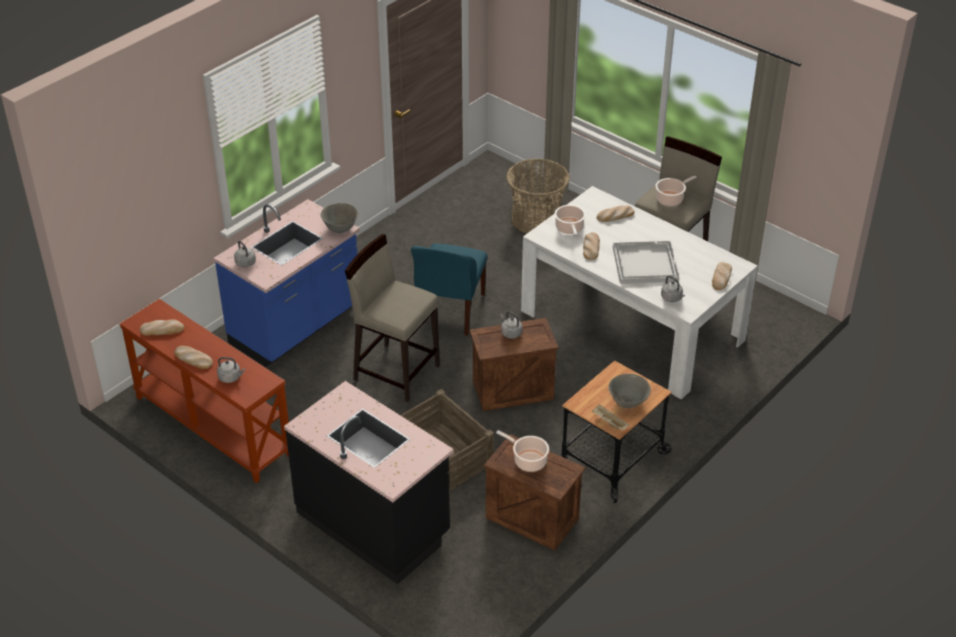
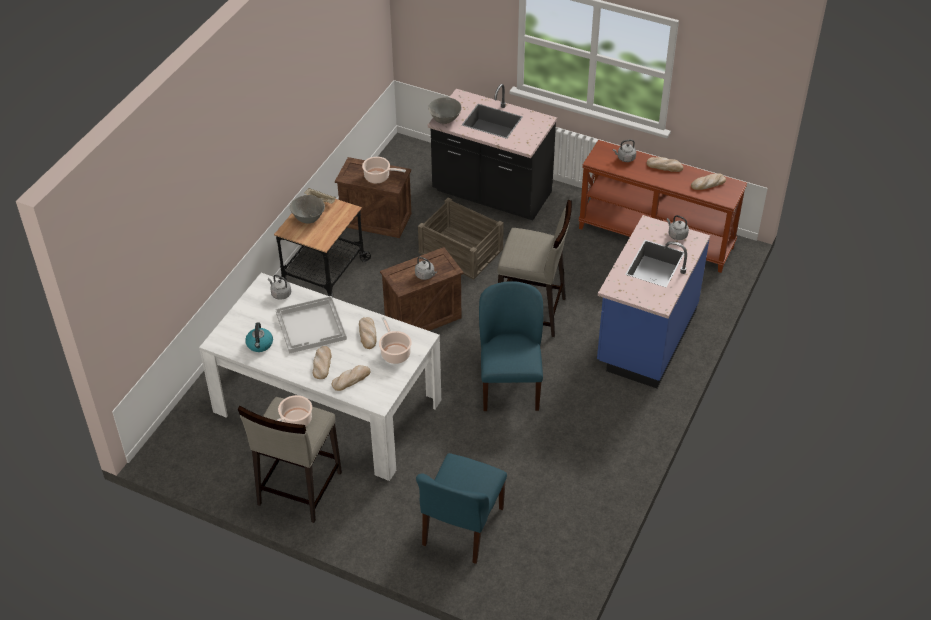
camera: 165 degrees right, 5 degrees up
(340, 228) = (615, 287): grey bowl -> grey bowl (445, 120)
(536, 219) = (461, 528): basket -> blue chair
(697, 257) = (260, 344): none -> kettle
(721, 278) = (234, 325): bread -> bread (322, 364)

